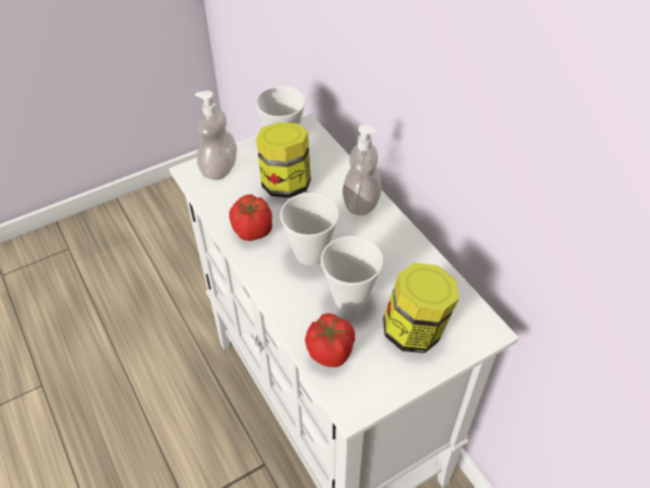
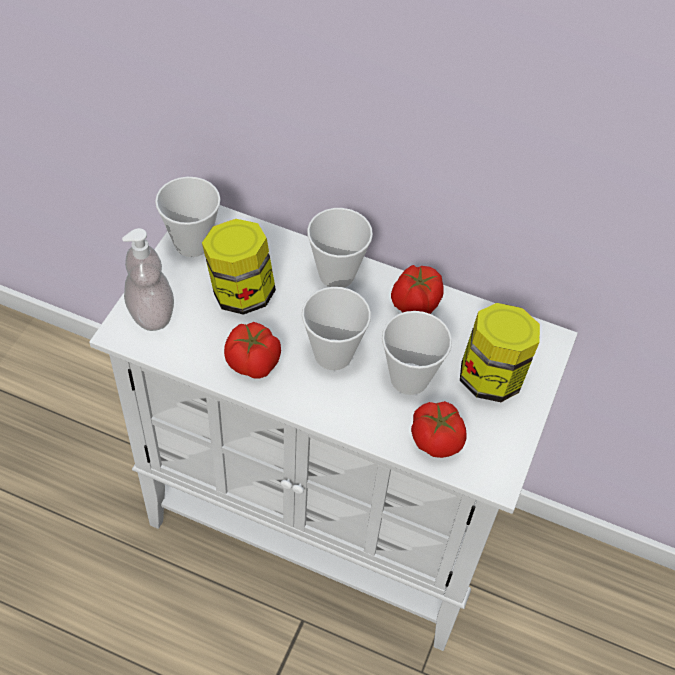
camera: 40 degrees left, 5 degrees up
(361, 203) = (336, 274): soap dispenser -> cup
(400, 250) = (414, 304): none -> tomato

